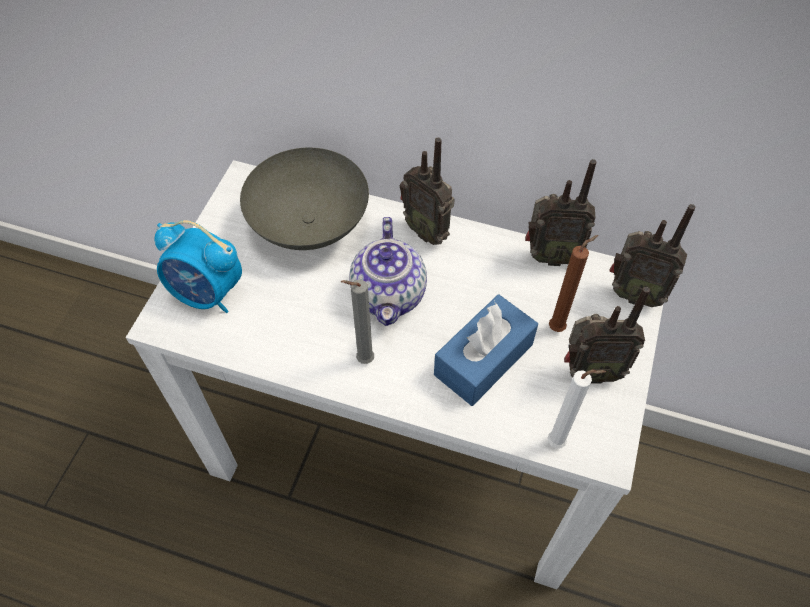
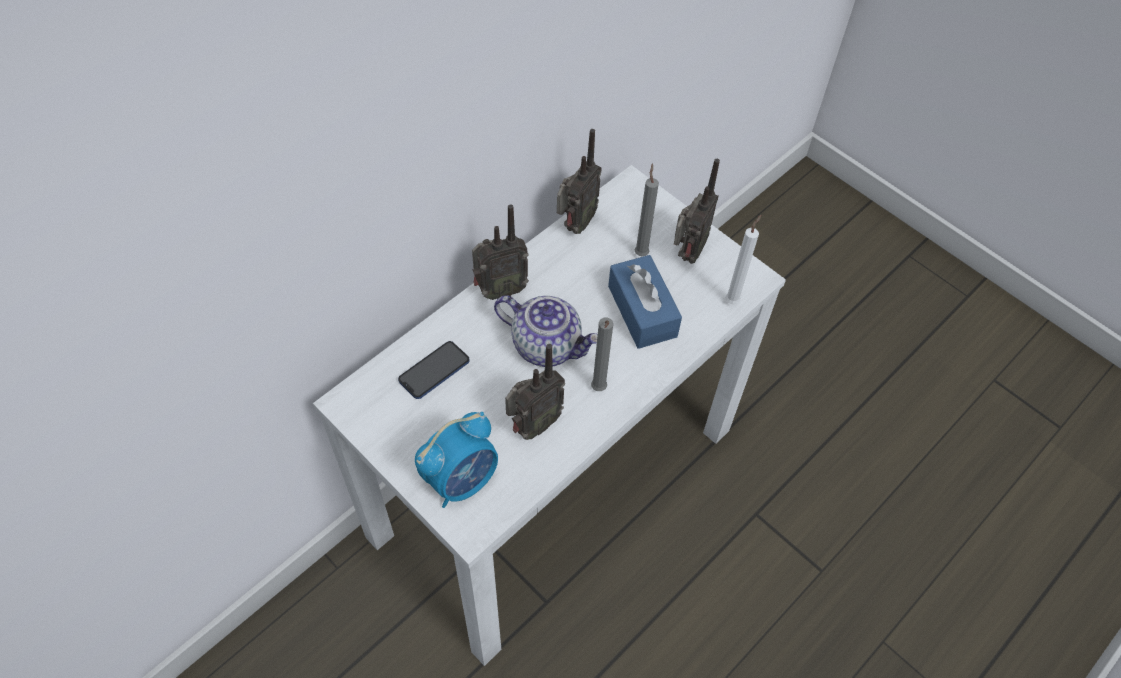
camera: 65 degrees left, 0 degrees up
(309, 223) = (434, 371): grey bowl -> phone
(559, 327) = (641, 252): brown candle -> grey candle
(633, 293) = (638, 195): radio -> radio (532, 425)

